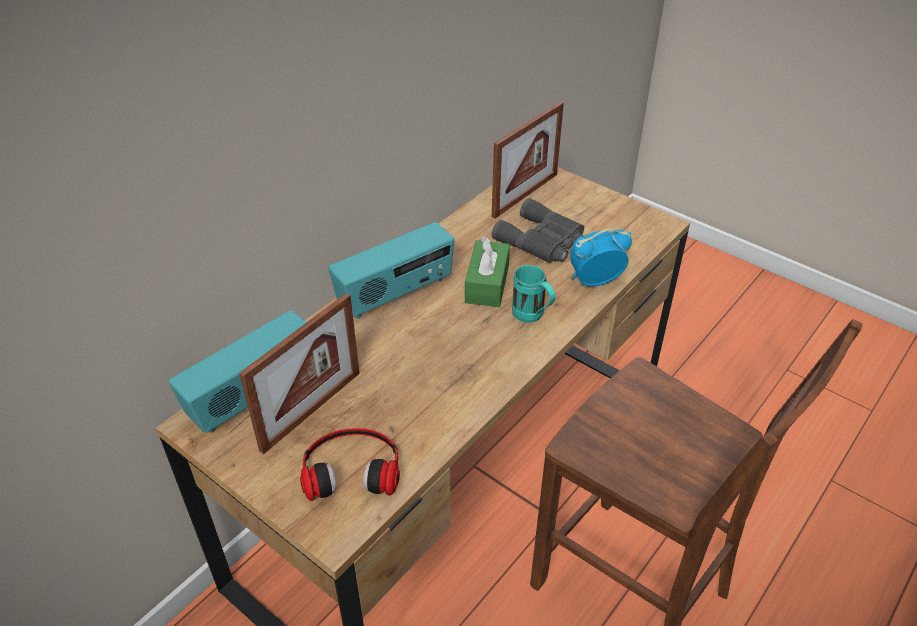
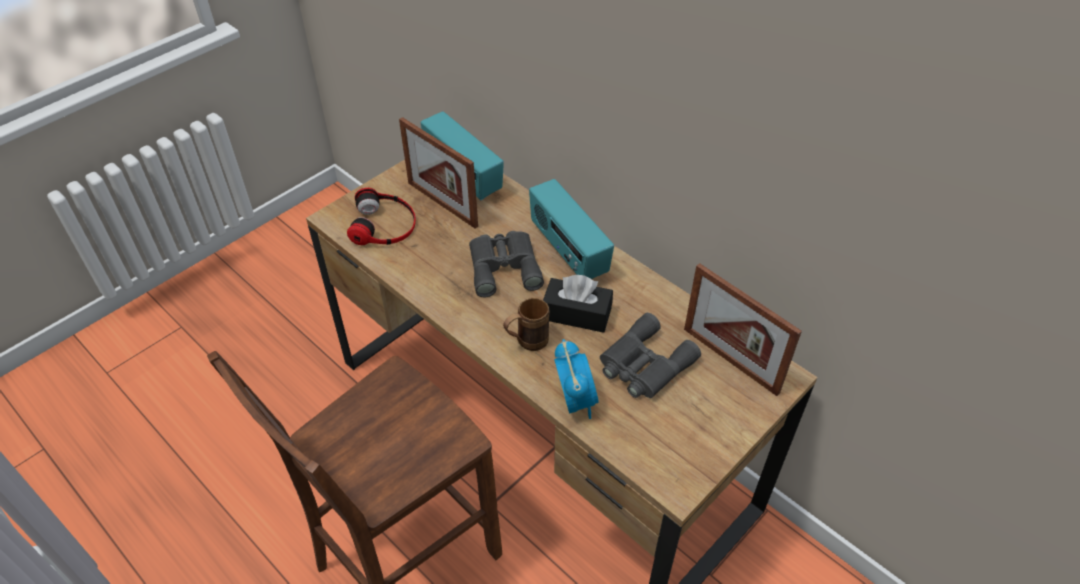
camera: 95 degrees right, 5 degrees up
(423, 342) = (504, 266): none -> grey binoculars
(487, 284) = (577, 314): green tissue box -> black tissue box
(532, 317) = (526, 343): turquoise mug -> brown mug

